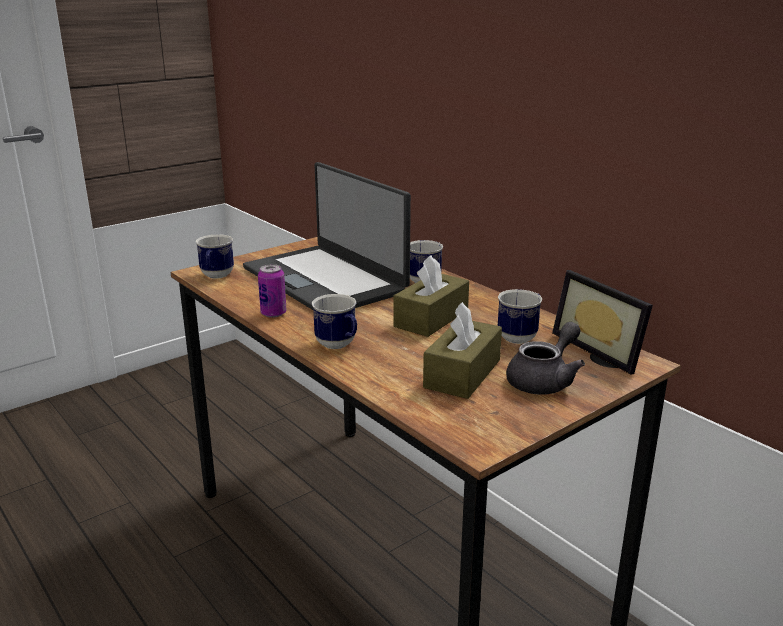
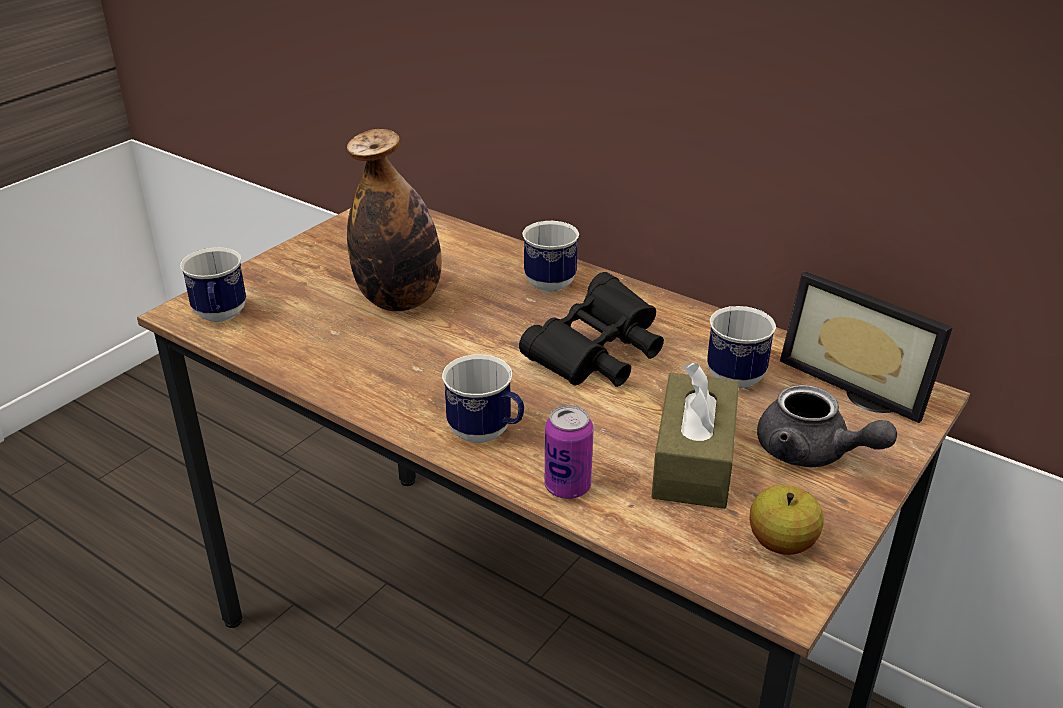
camera: 15 degrees left, 10 degrees up
(273, 313) = (352, 383): can -> can (567, 487)
(325, 279) = (400, 300): laptop -> bottle
(431, 318) = (597, 357): brown tissue box -> black binoculars
(494, 420) = (781, 543): none -> apple
(545, 380) = (812, 453): grey teapot -> grey teapot turned 105 degrees clockwise

